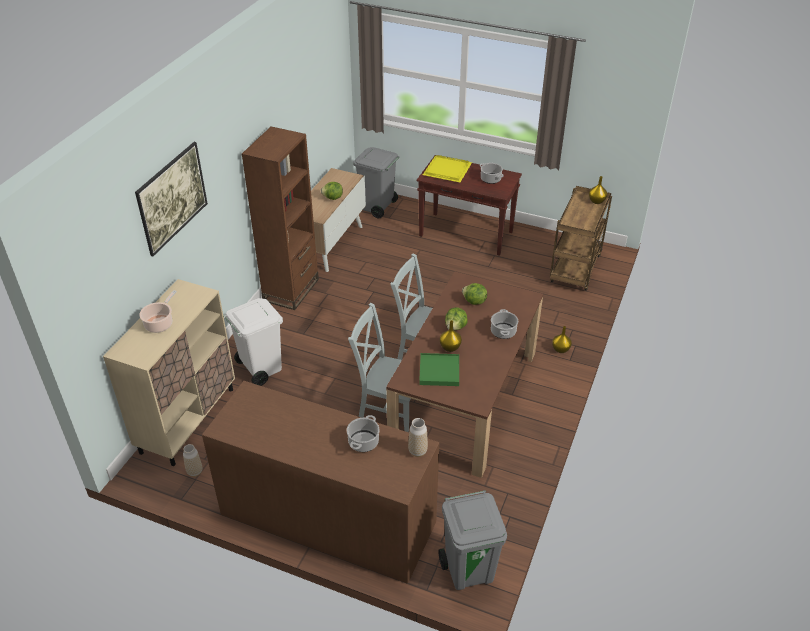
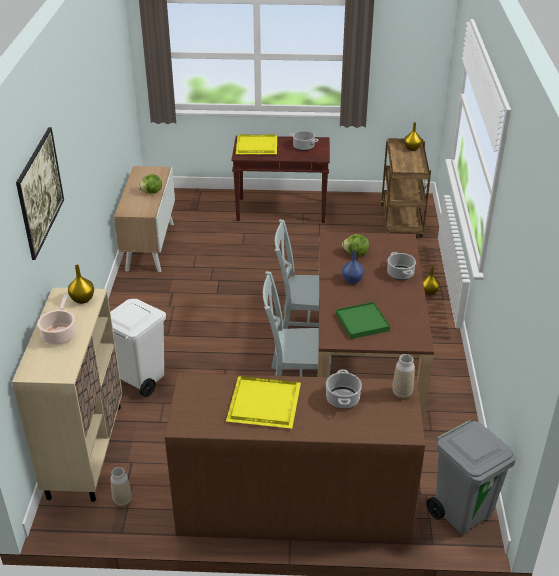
camera: 20 degrees left, 5 degrees down
(291, 290) = (131, 297): brown bookcase -> none
(296, 429) = (265, 404): none -> yellow tray
(377, 207) = (179, 203): grey trash can -> none
(449, 347) = (358, 299): yellow vase -> yellow vase (82, 299)
(455, 327) = (352, 280): lettuce -> blue vase

